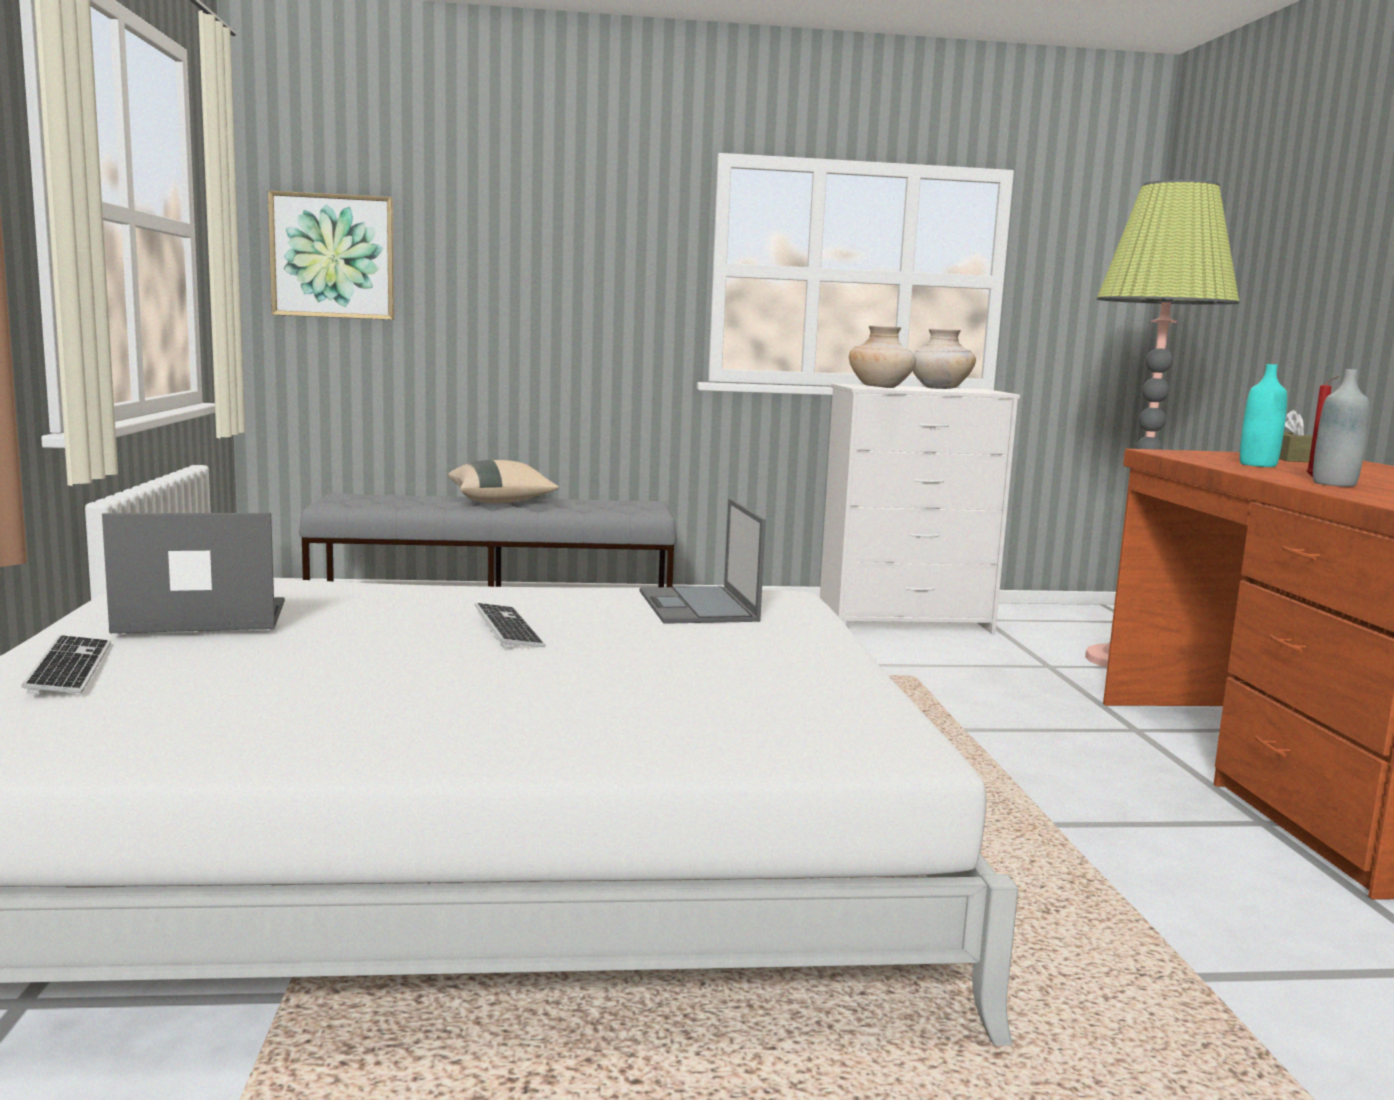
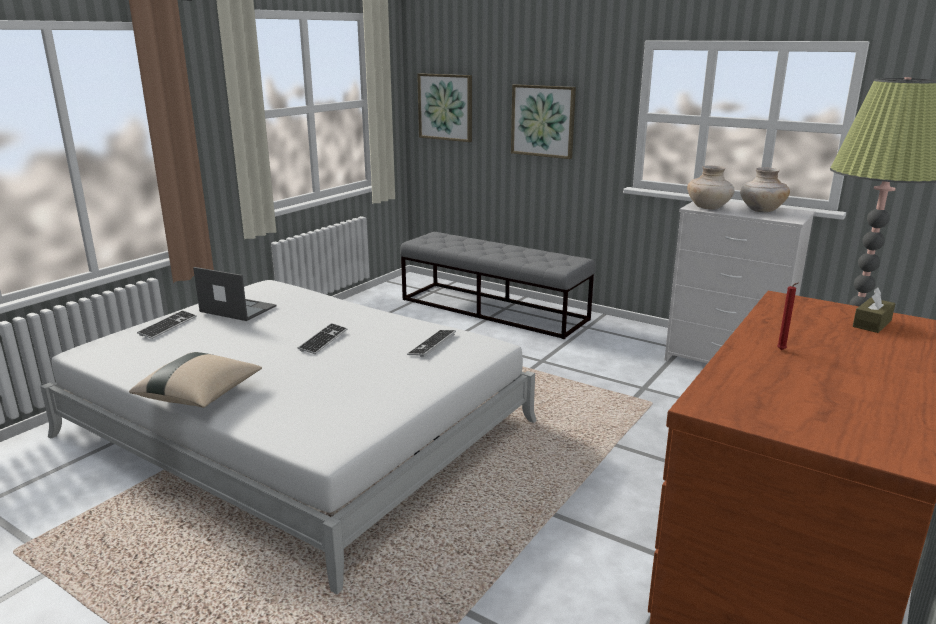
camera: 40 degrees right, 10 degrees up
(502, 501) = (500, 248): beige pillow -> beige pillow (201, 396)
(543, 279) = (543, 121): none -> picture
(698, 606) = (432, 344): laptop -> keyboard
(1258, 465) = (797, 328): turquoise bottle -> none
(1334, 484) = (761, 361): grey bottle -> none

